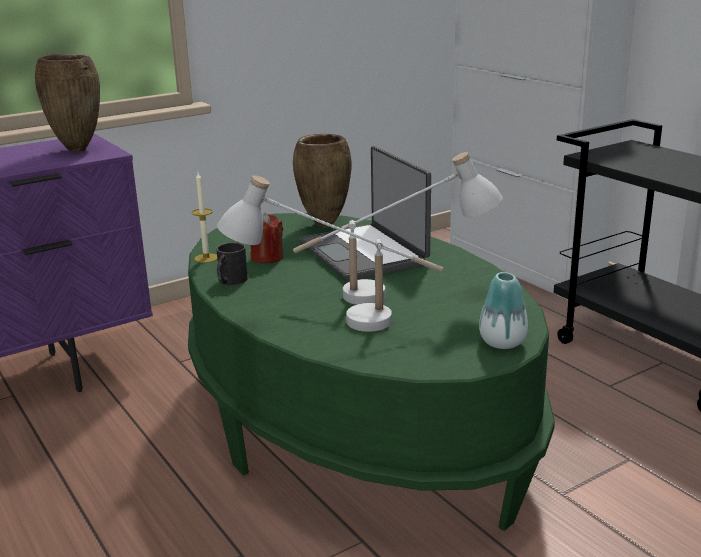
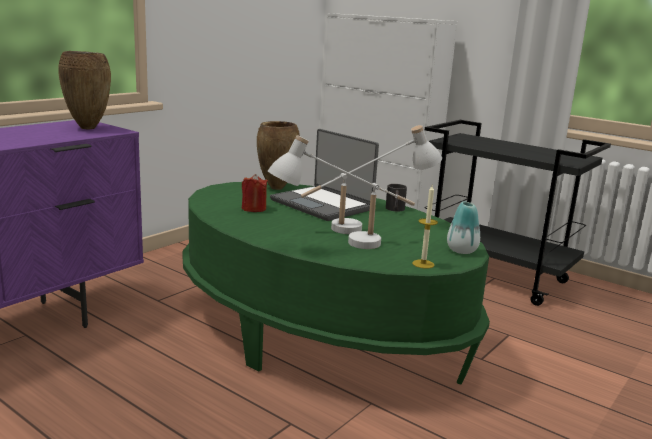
camera: 20 degrees left, 5 degrees down
(206, 258) = (207, 210): candle -> candle (423, 264)
(230, 281) = (240, 224): black mug -> black mug (395, 209)

